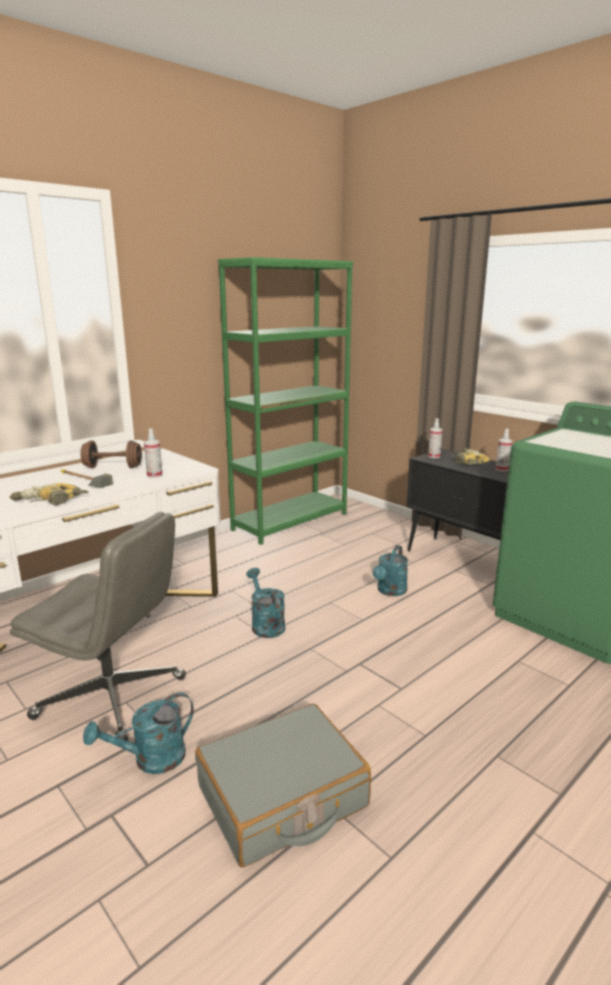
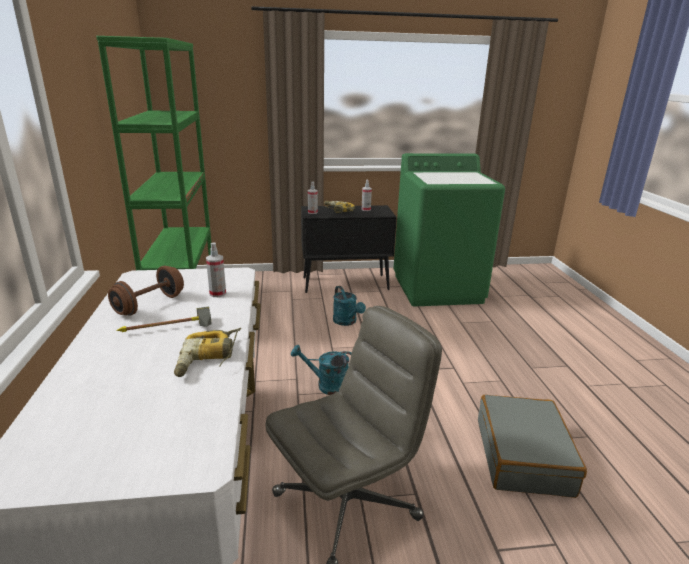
camera: 55 degrees left, 5 degrees up
(151, 760) = (448, 507): turquoise watering can -> none

